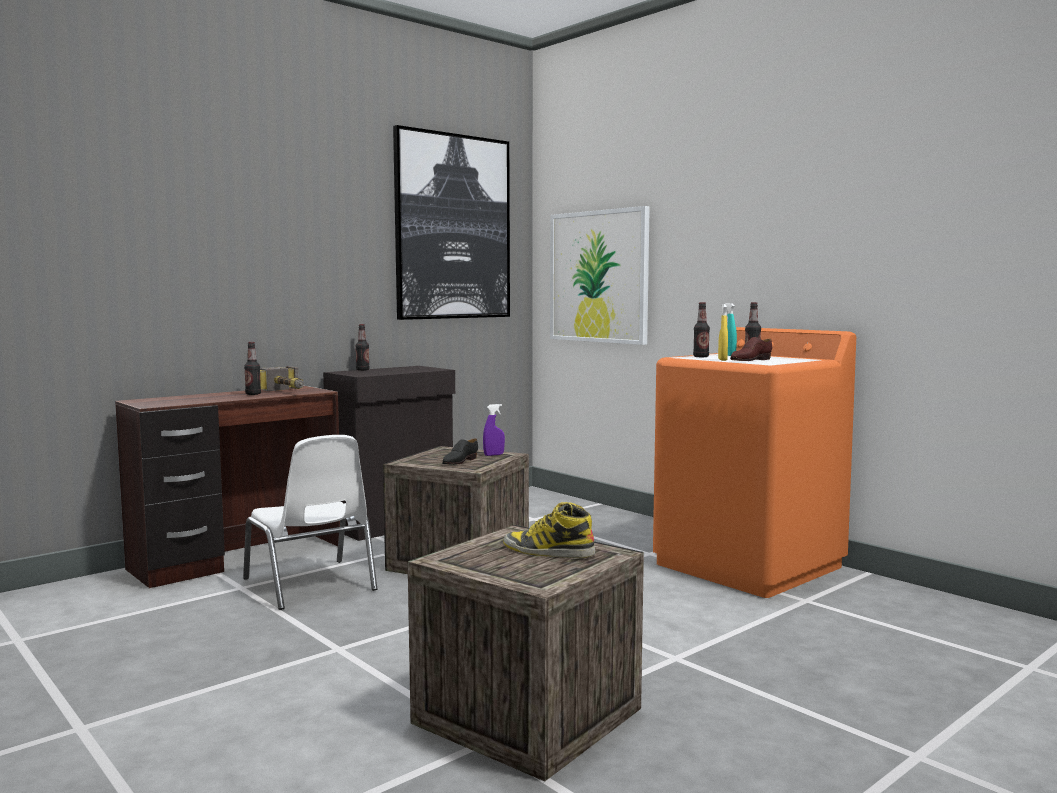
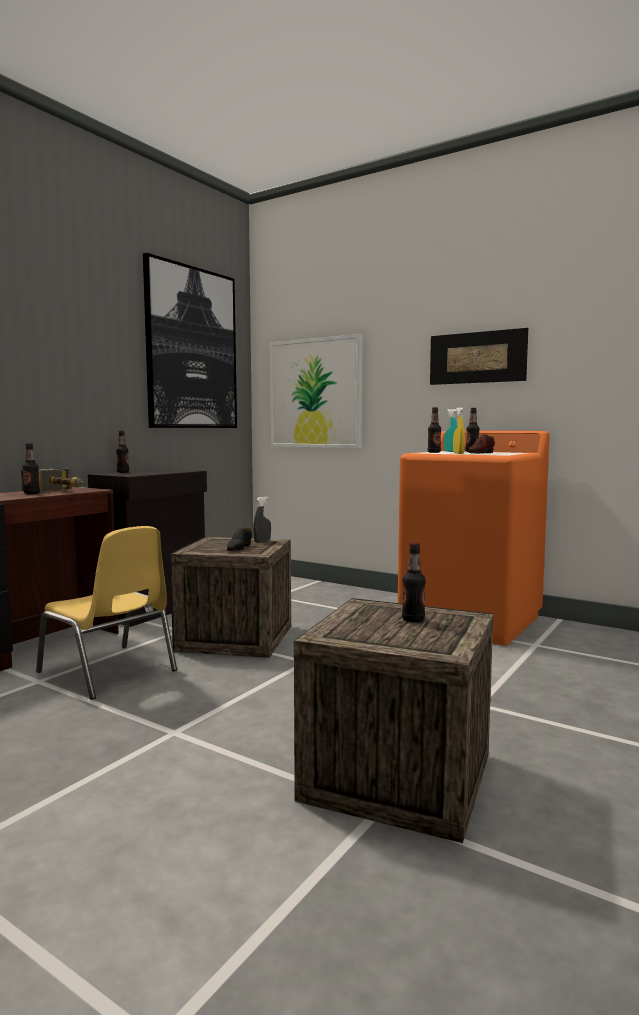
camera: 15 degrees left, 0 degrees up
(311, 585) = (109, 672): white chair -> yellow chair
(494, 455) = (262, 541): purple spray bottle -> grey spray bottle
(548, 551) = (413, 620): boot -> bottle
(775, 237) = (477, 357): none -> picture

